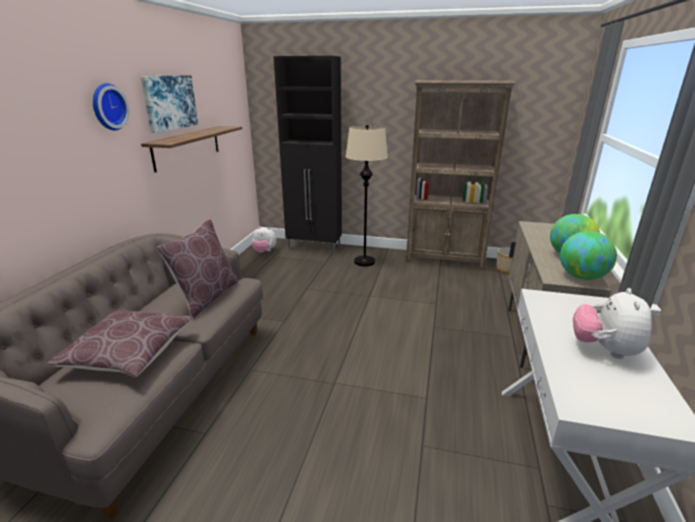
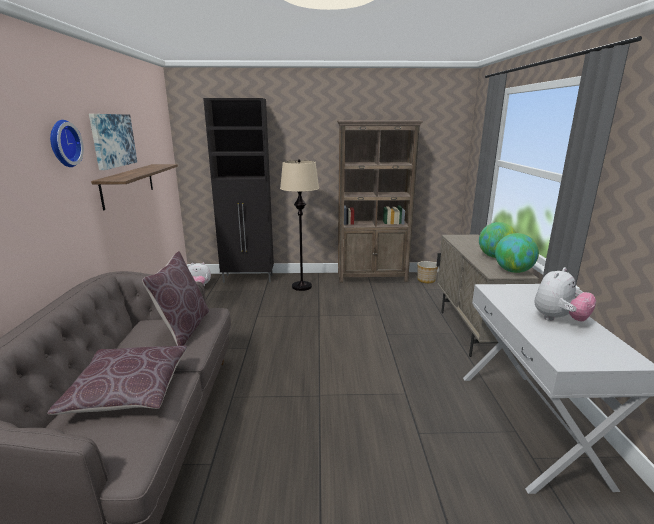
camera: 15 degrees left, 5 degrees down
(604, 349) = (558, 319): plush toy -> plush toy turned 135 degrees counterclockwise

